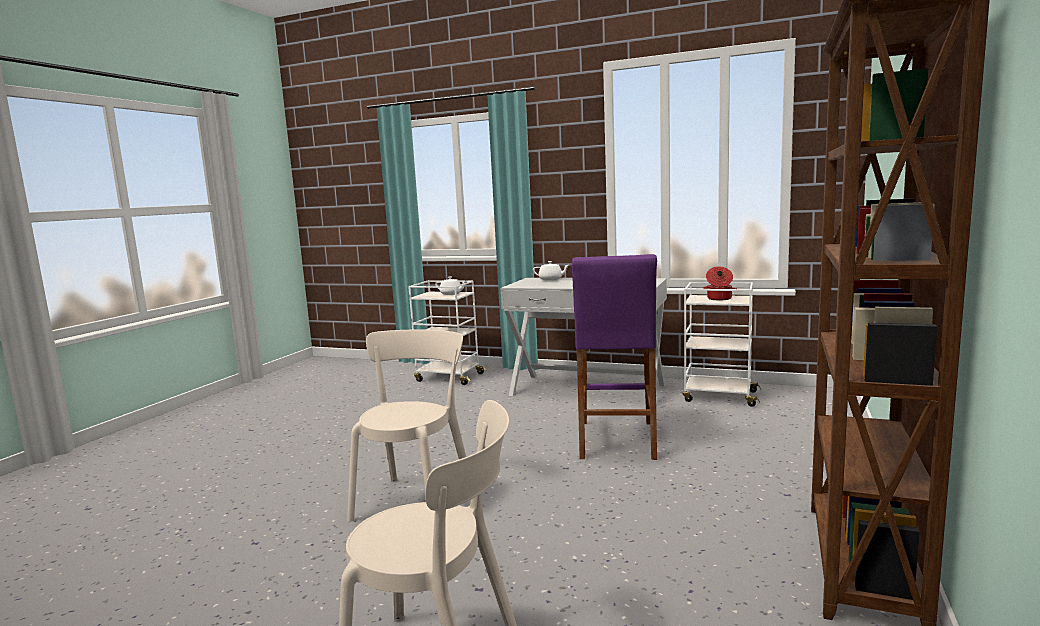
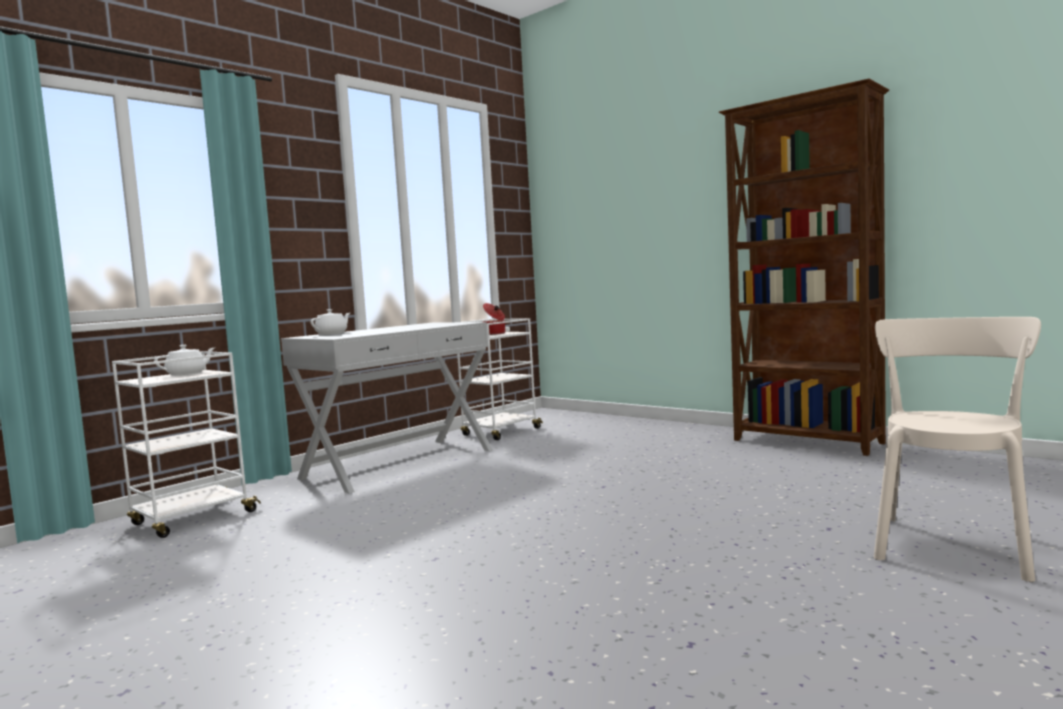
camera: 70 degrees left, 5 degrees down
(416, 500) = (627, 547): beige chair -> none
(616, 440) = (557, 466): purple stool -> none

